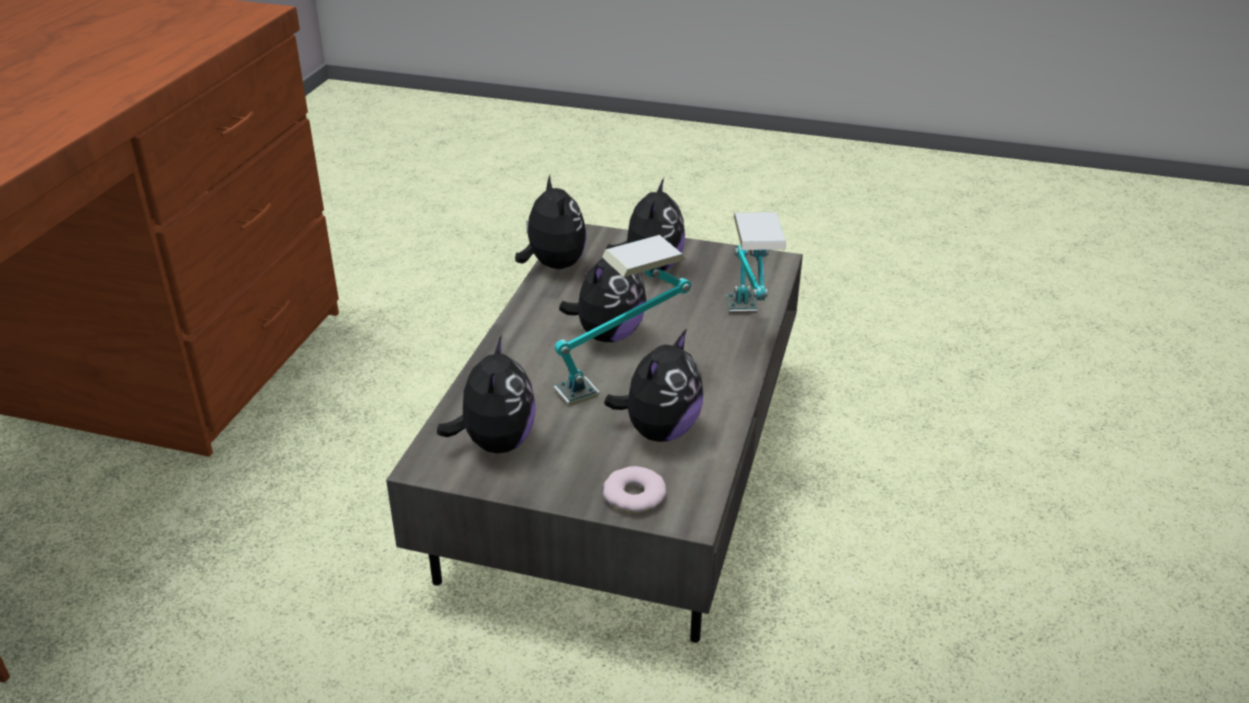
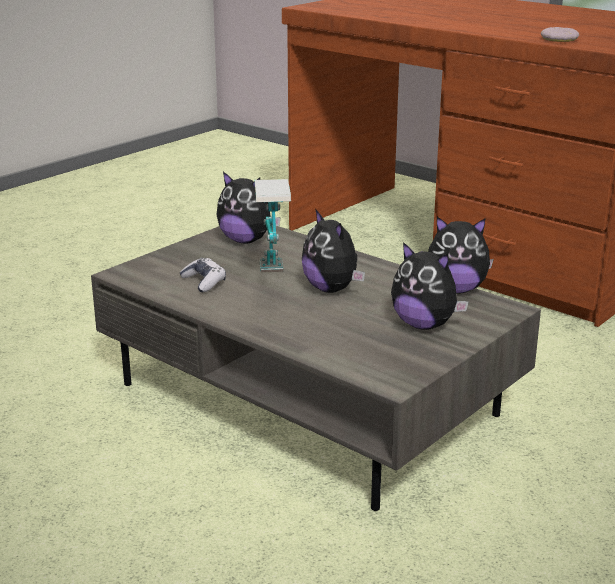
camera: 115 degrees right, 10 degrees down
(634, 495) = (155, 264): donut -> donut (559, 39)
(659, 430) = (204, 282): plush toy -> game controller
(747, 332) = (286, 338): table lamp -> none

